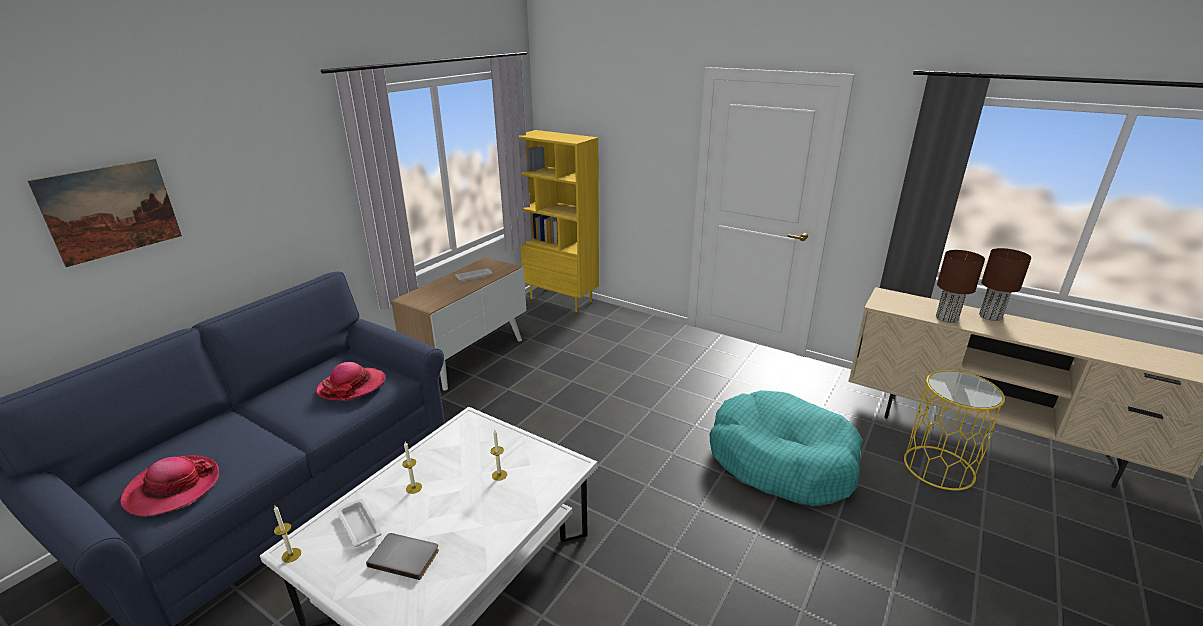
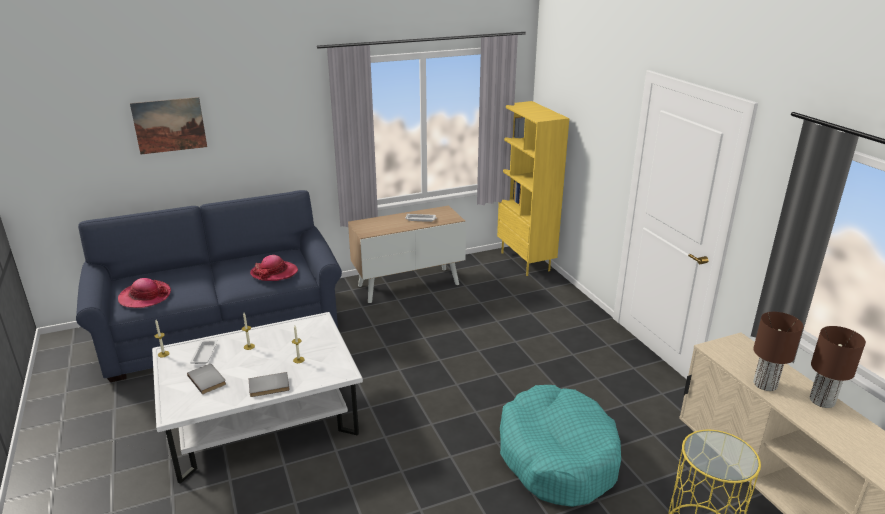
camera: 35 degrees right, 0 degrees up
(502, 524) = (269, 387): none -> grey book

